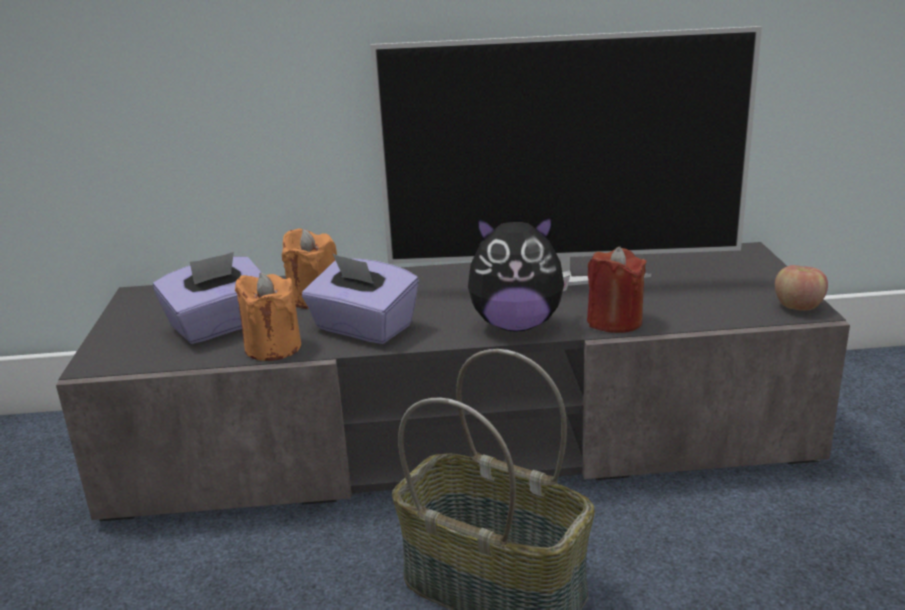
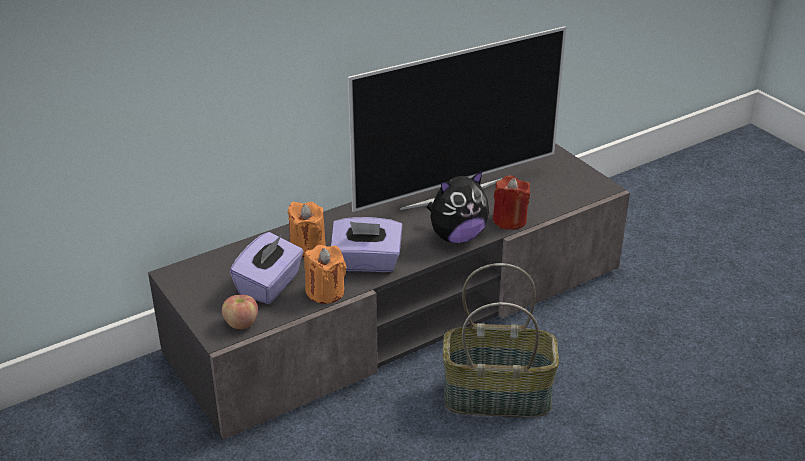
camera: 30 degrees left, 10 degrees up
(798, 307) = (598, 186): apple -> apple (241, 323)

